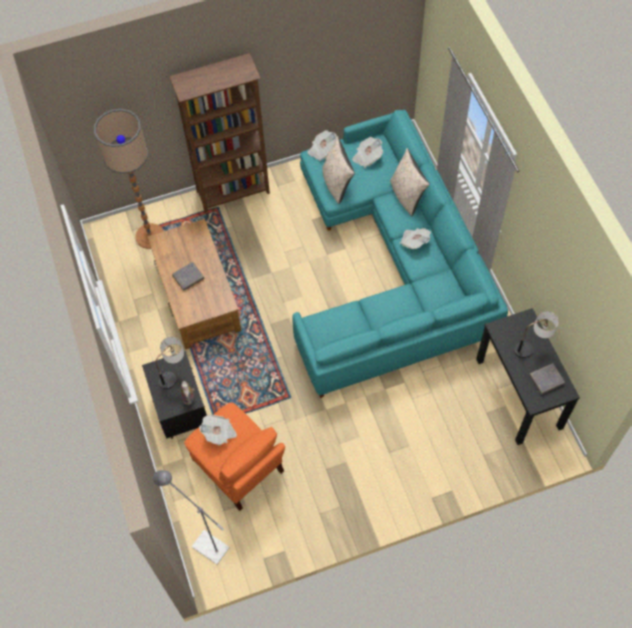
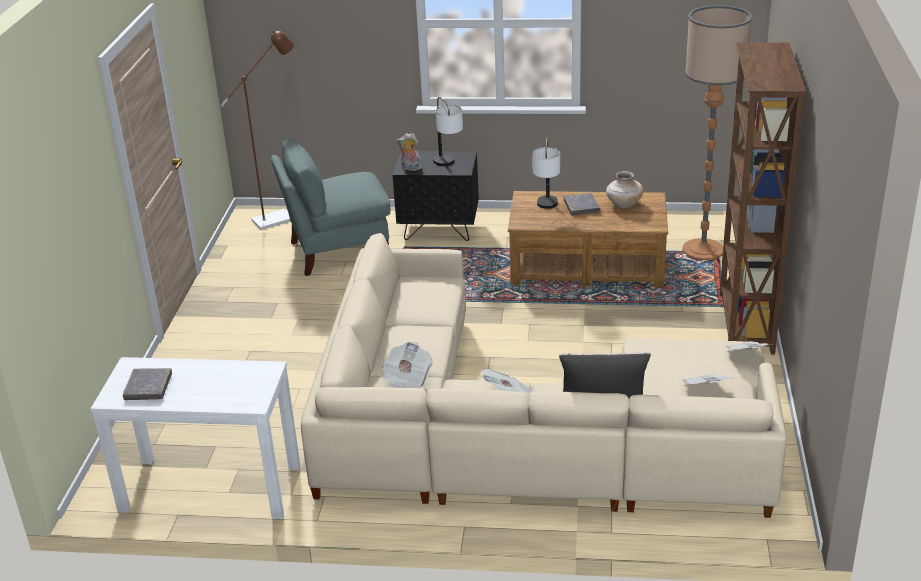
camera: 115 degrees right, 30 degrees down
(175, 253) = (623, 204): none -> beige vase
(205, 543) = (279, 218): grey floor lamp -> brown floor lamp
(219, 433) = (354, 182): newspaper -> newspaper (406, 381)
(239, 467) = (338, 251): orange armchair -> grey armchair
(337, 184) = (670, 354): beige pillow -> none
(392, 266) = (520, 432): turquoise sofa -> beige sofa
(519, 393) = (210, 488): black console table -> white console table
(532, 347) = (207, 391): table lamp -> table lamp (546, 208)

